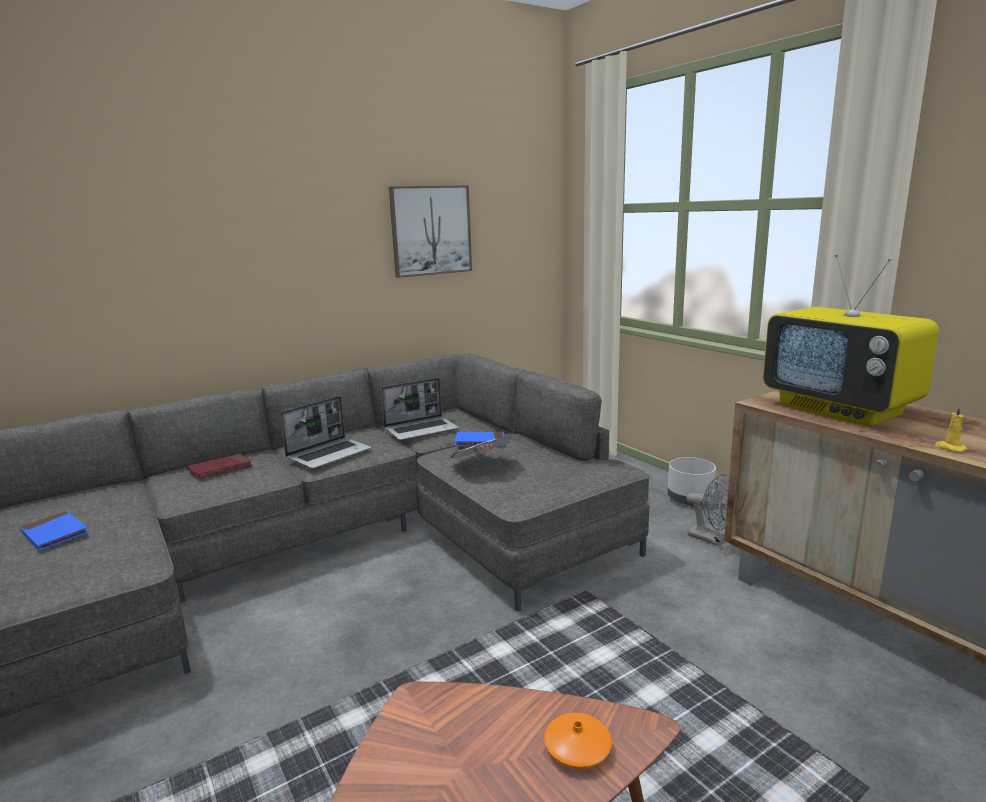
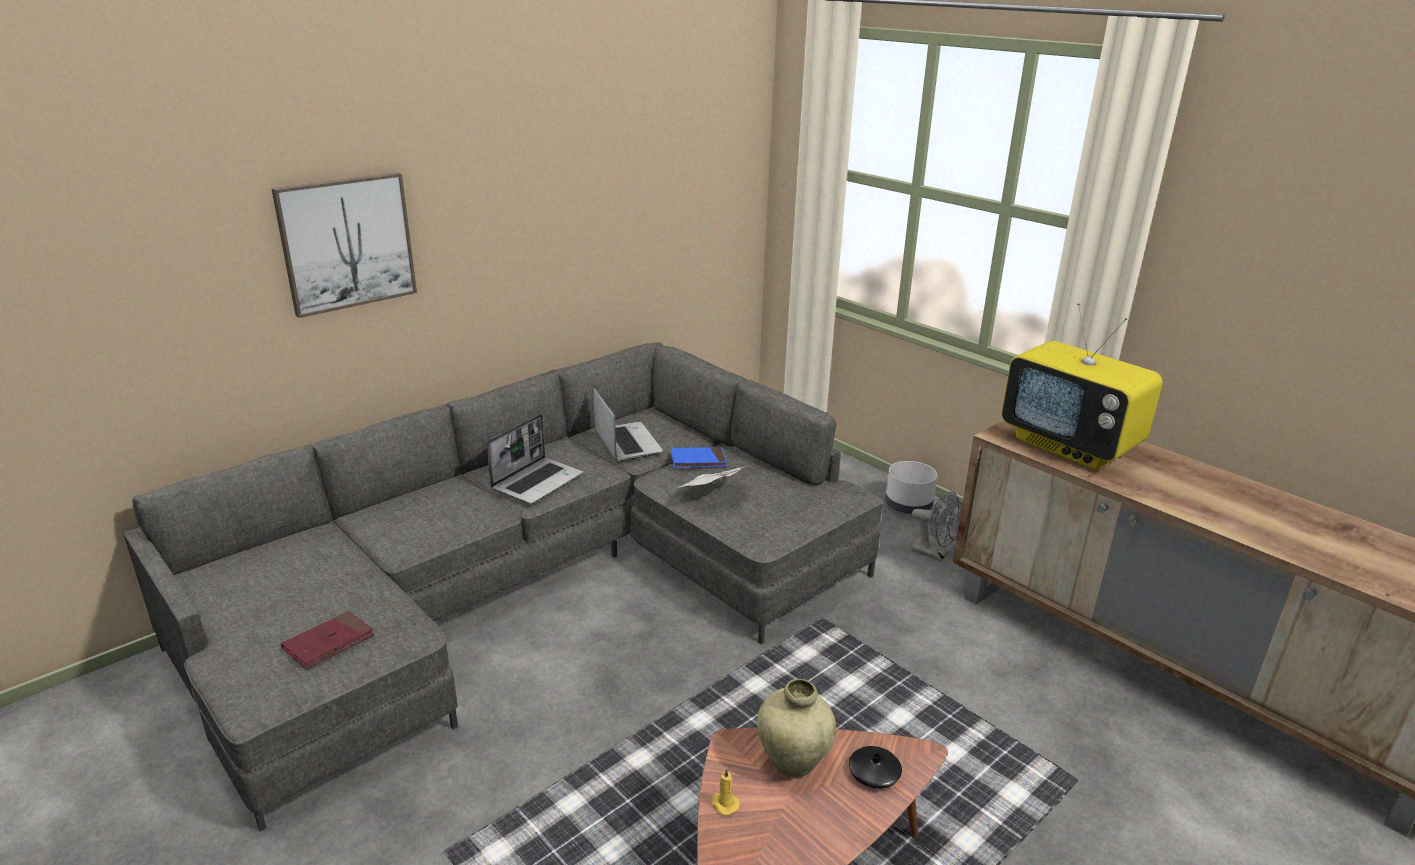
camera: 10 degrees left, 10 degrees up
(55, 534) = (292, 600): blue book -> none
(220, 469) = (422, 506): red book -> red book (329, 643)
(422, 429) = (626, 443): laptop -> laptop turned 75 degrees counterclockwise
(431, 230) = (623, 200): picture -> picture (347, 243)
(479, 726) = (793, 762): none -> beige vase
(577, 748) = (874, 773): orange vase -> black vase
(949, 448) = (1161, 497): yellow candle -> yellow candle (724, 804)

